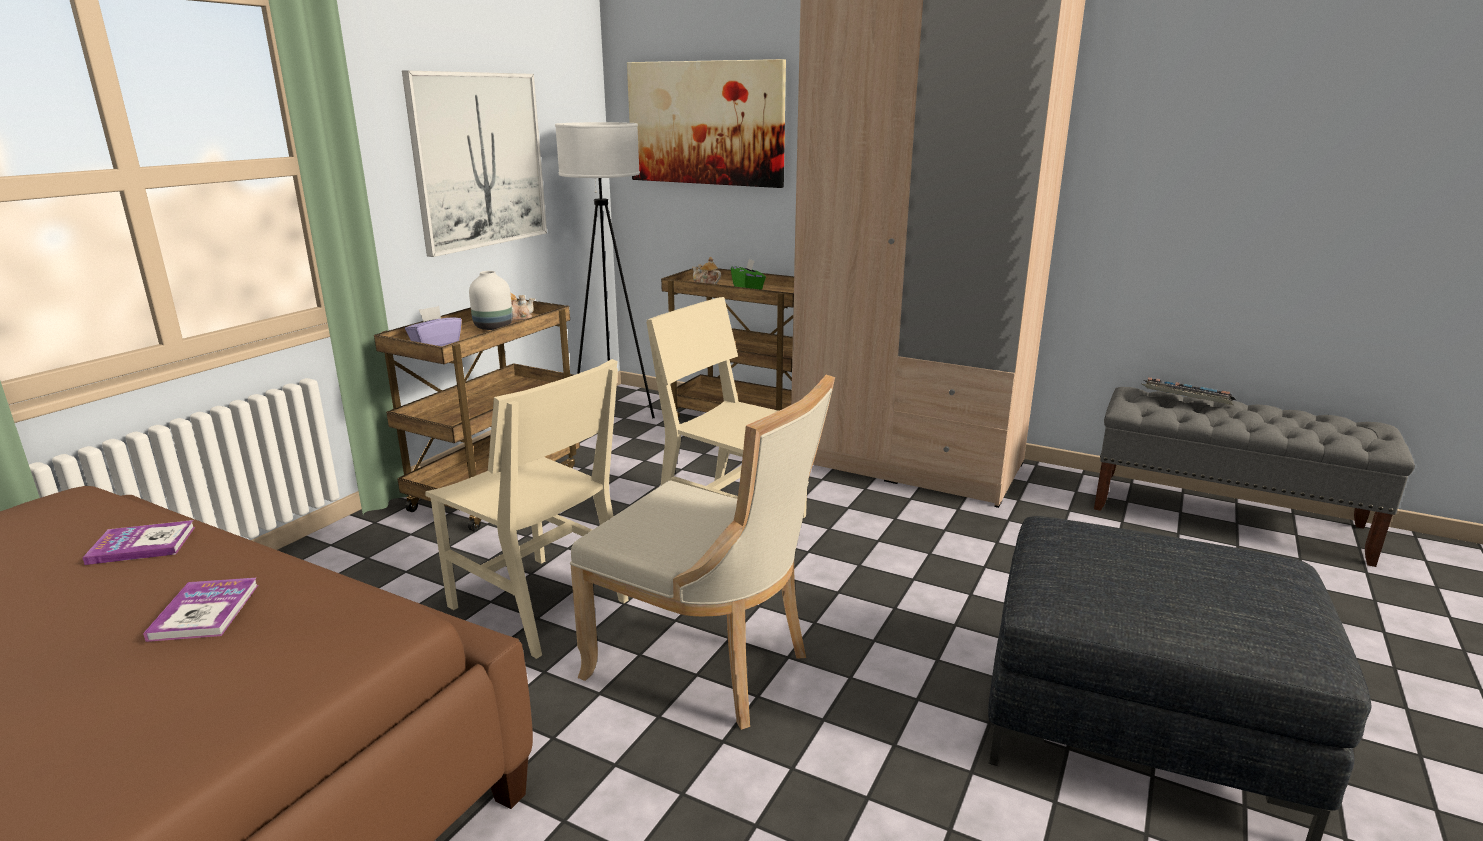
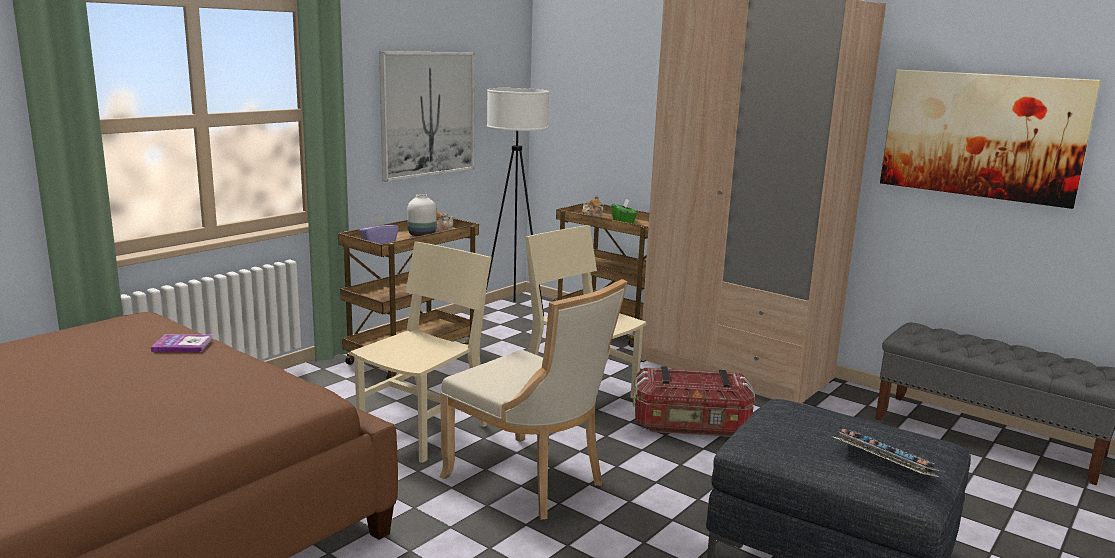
camera: 10 degrees right, 5 degrees down
(205, 611) = (216, 380): book -> none
(538, 604) = (423, 431): beige chair -> beige chair turned 105 degrees counterclockwise
(705, 123) = (602, 92): picture -> picture (982, 135)
(885, 548) = (691, 426): none -> storage box
(1184, 401) = (954, 337): keyboard -> keyboard (880, 464)

